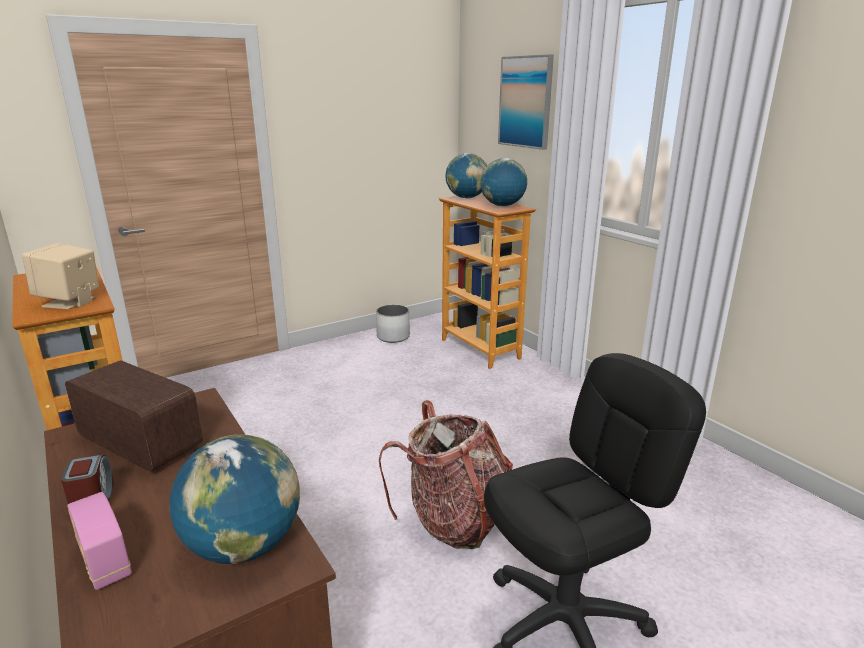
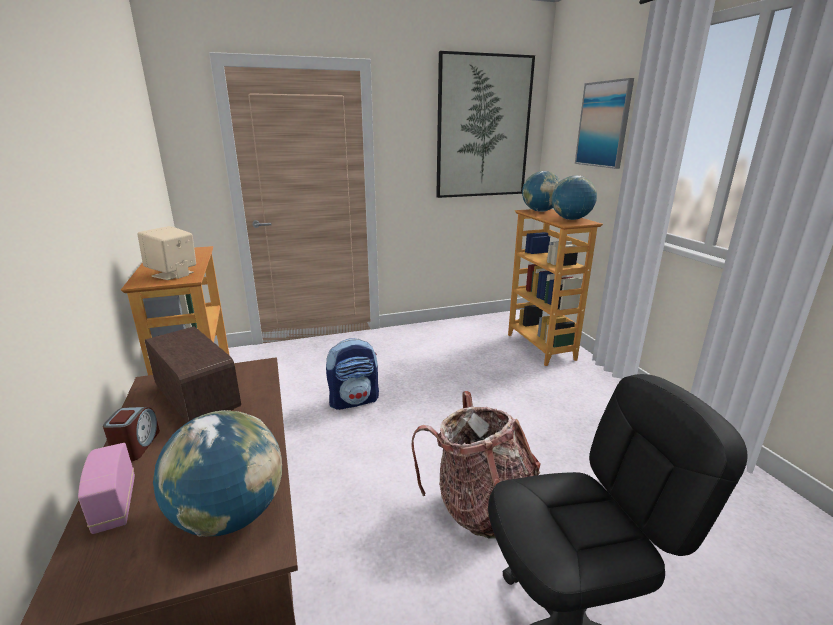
camera: 15 degrees right, 0 degrees up
(283, 435) = (354, 400): none -> backpack
(393, 104) = (483, 128): none -> picture
(393, 337) = (466, 327): white planter -> none

